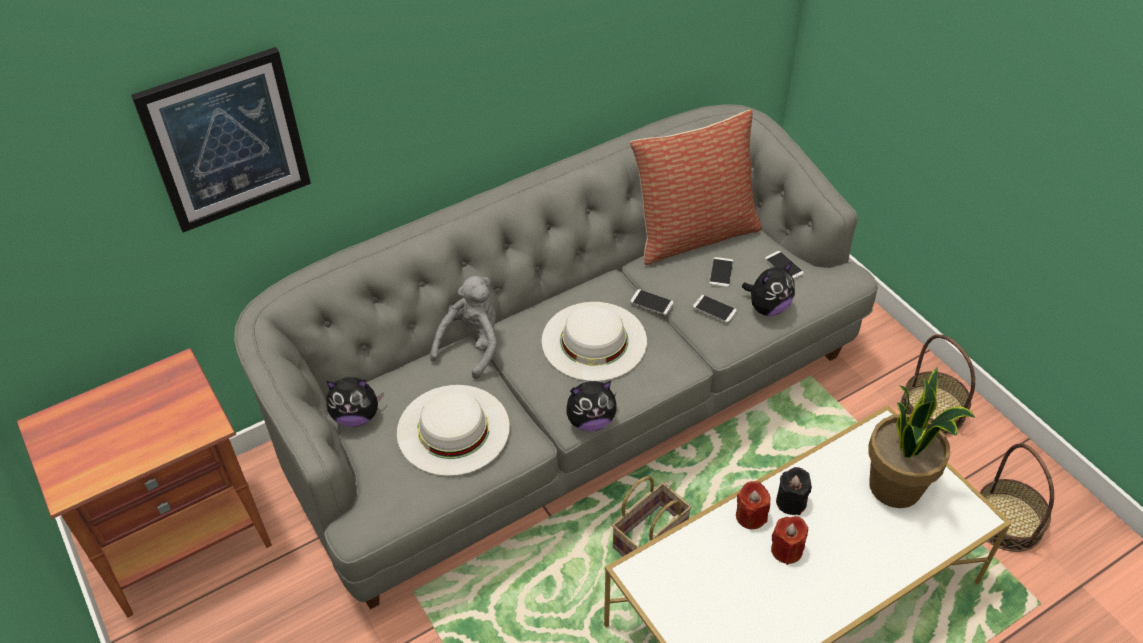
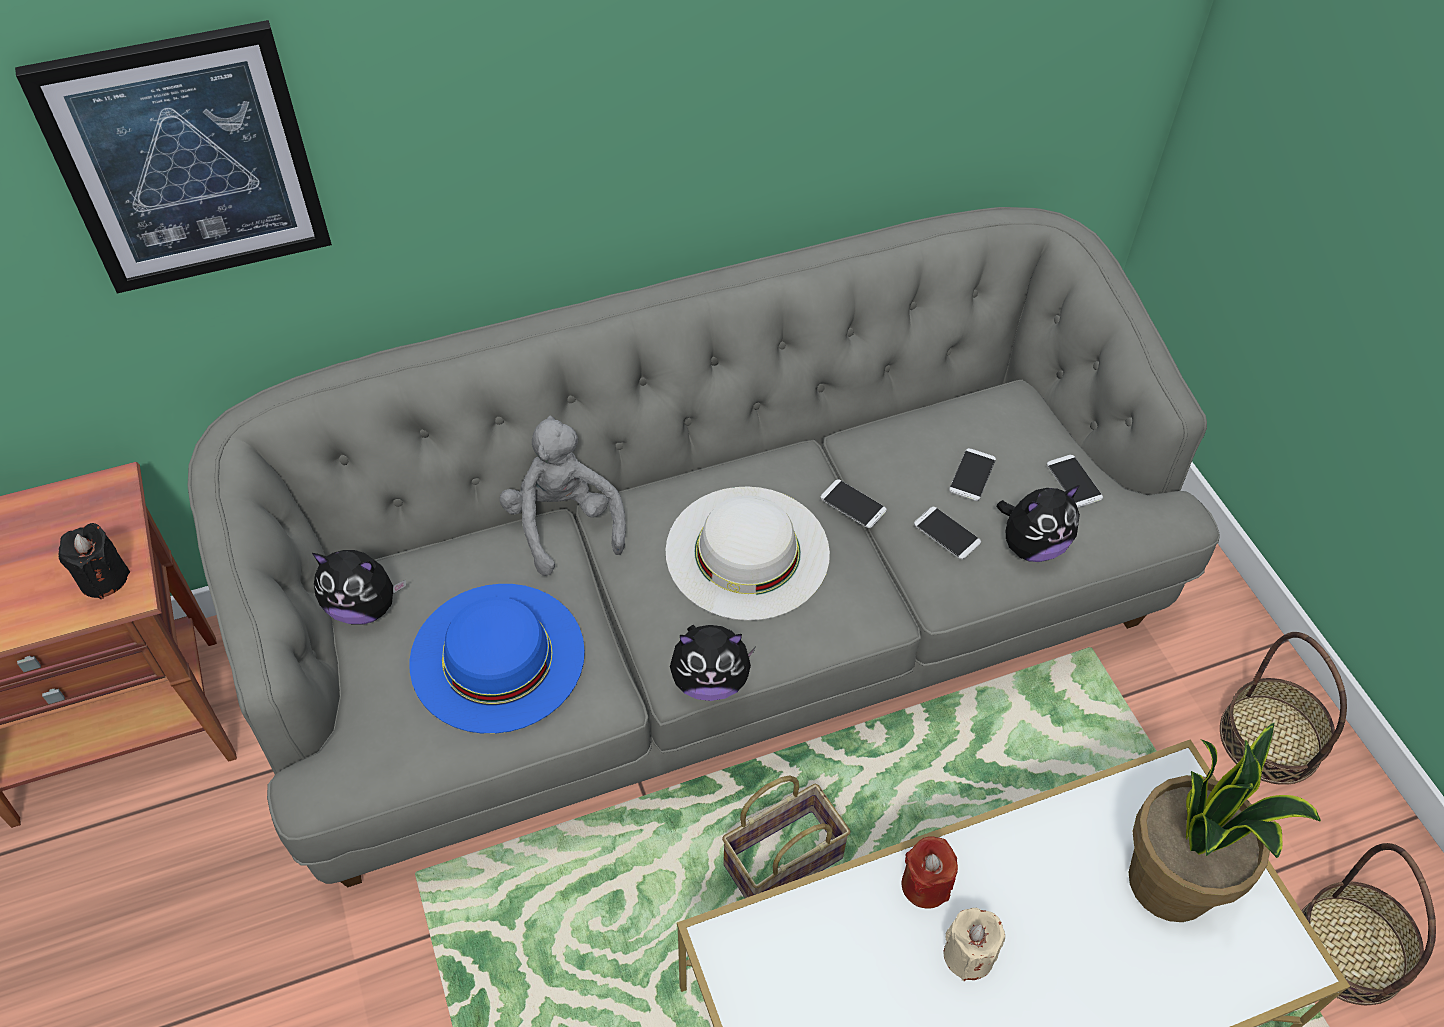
camera: 10 degrees right, 5 degrees up
(453, 429) = (497, 656): white hat -> blue hat
(471, 345) = (564, 523): grey plush toy -> grey plush toy turned 60 degrees counterclockwise
(694, 233) = (946, 403): pillow -> none
(786, 550) = (968, 955): red candle -> beige candle
(791, 502) = (995, 874): black candle -> black candle (104, 578)

